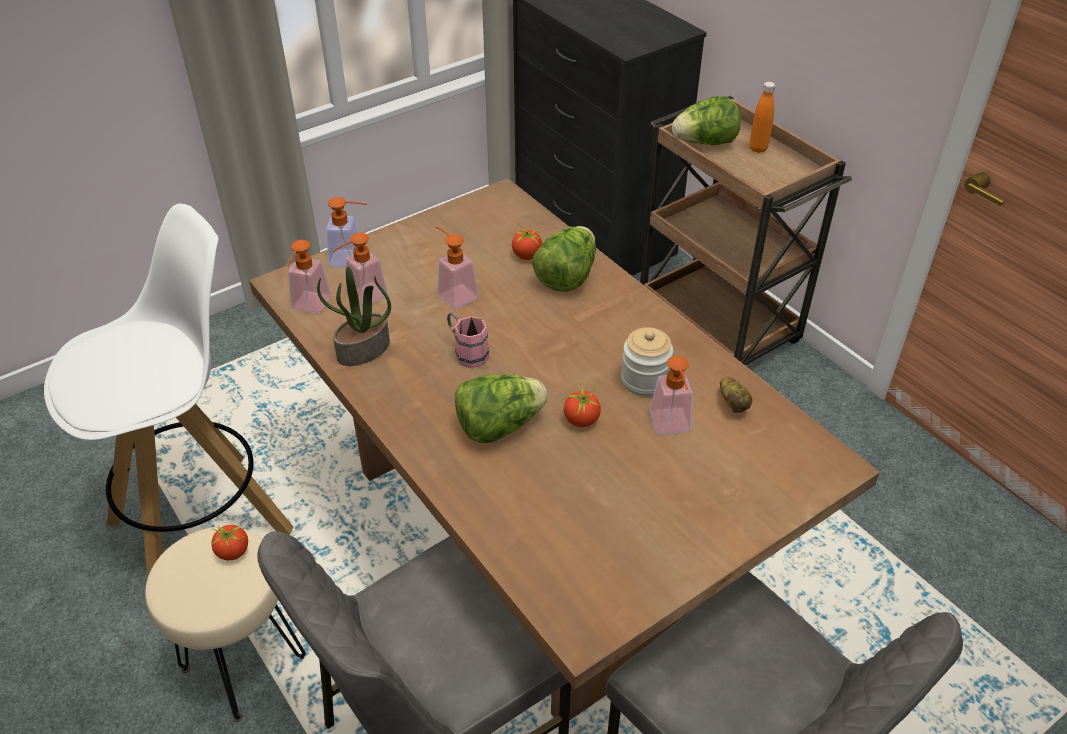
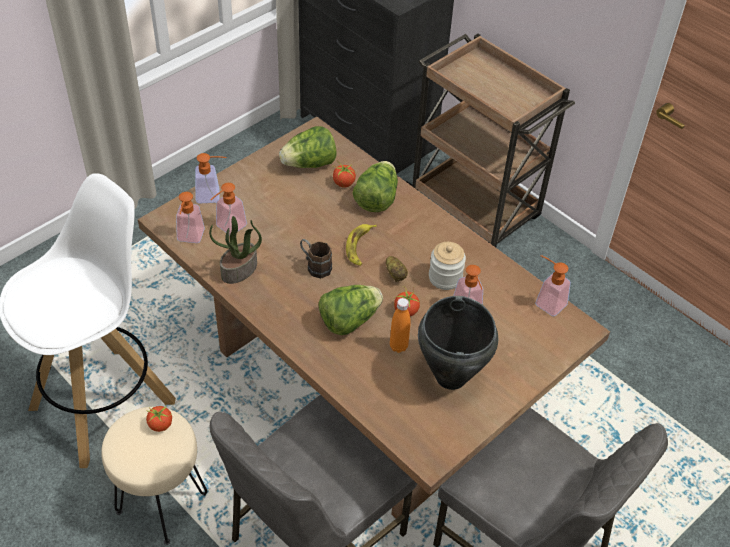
camera: 10 degrees left, 5 degrees up
(453, 293) = (295, 219): soap dispenser -> soap dispenser (546, 301)
(466, 352) = (315, 266): pink mug -> brown mug
(533, 333) = (360, 246): none -> banana
(631, 516) = (450, 377): none -> black cooking pot
(705, 143) = (462, 76): lettuce -> lettuce (309, 164)
(733, 403) = (508, 290): potato -> potato (396, 274)
(758, 149) = (503, 78): orange bottle -> orange bottle (398, 346)

